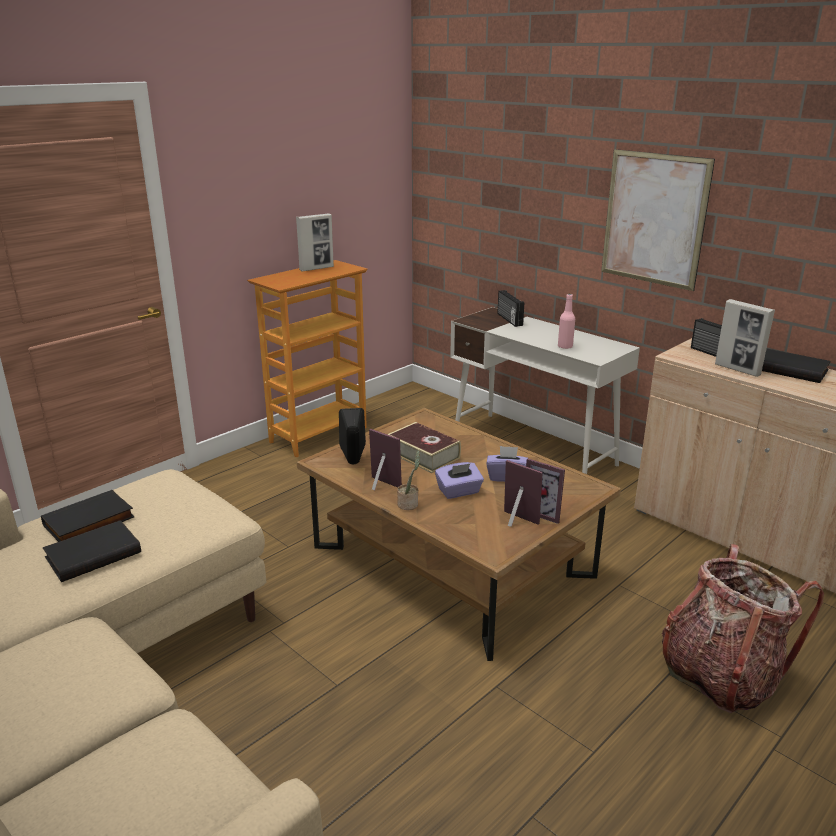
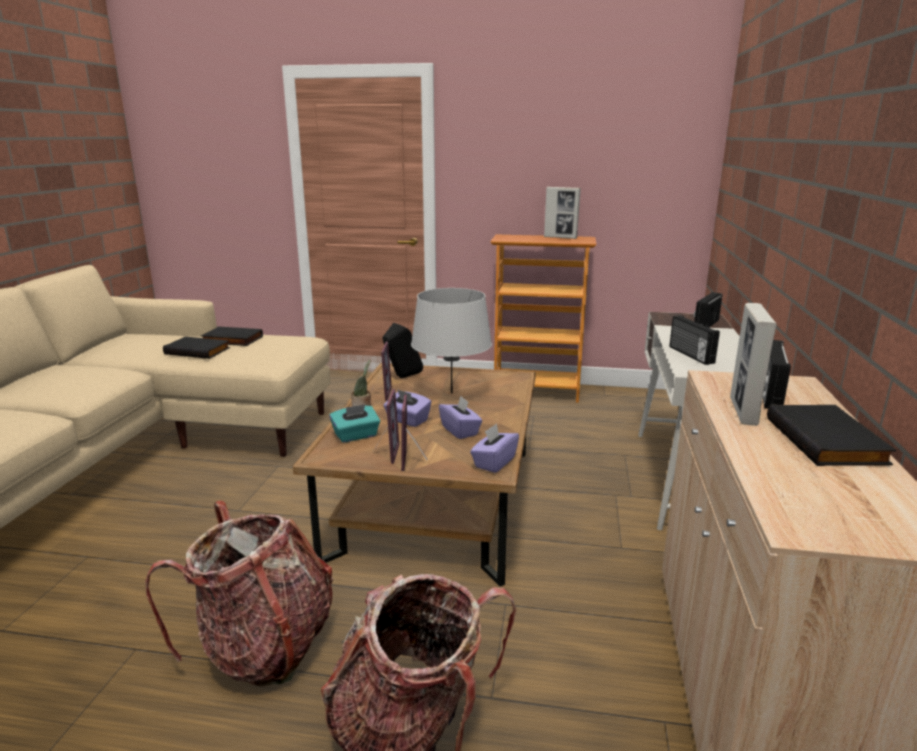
camera: 55 degrees right, 5 degrees down
(423, 455) = (451, 393): book -> grey table lamp
(465, 524) = (356, 436): none -> turquoise tissue box
(565, 346) = (690, 355): pink bottle -> radio
(579, 483) = (494, 462): none -> purple tissue box
(587, 726) = (263, 647): none -> backpack
(654, 219) = (817, 205): picture -> none

